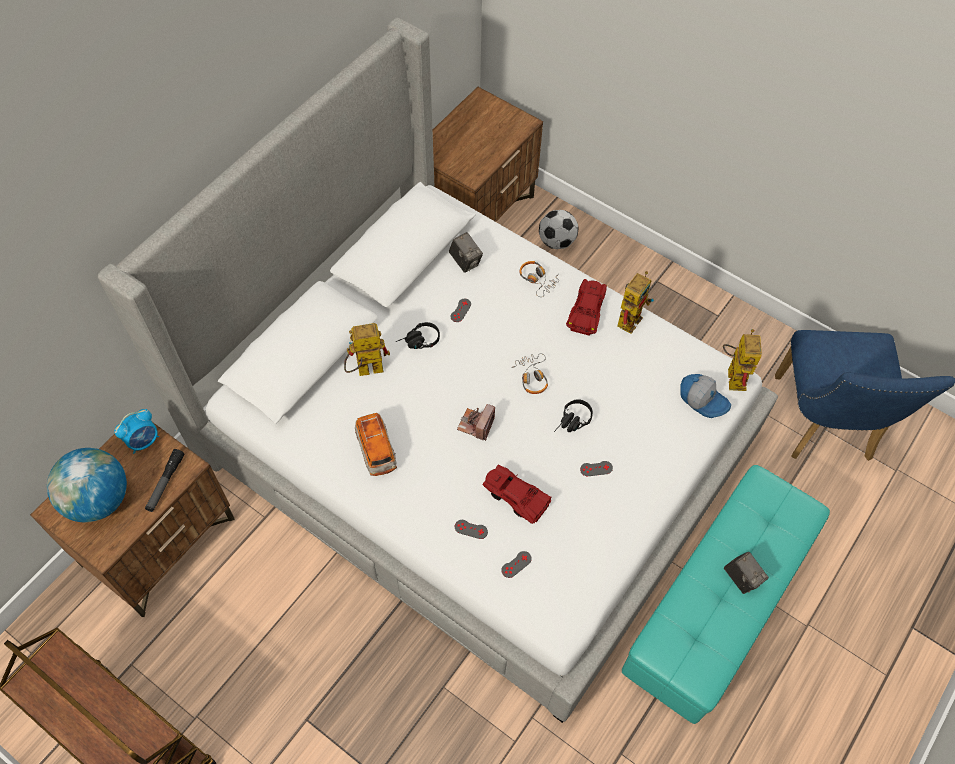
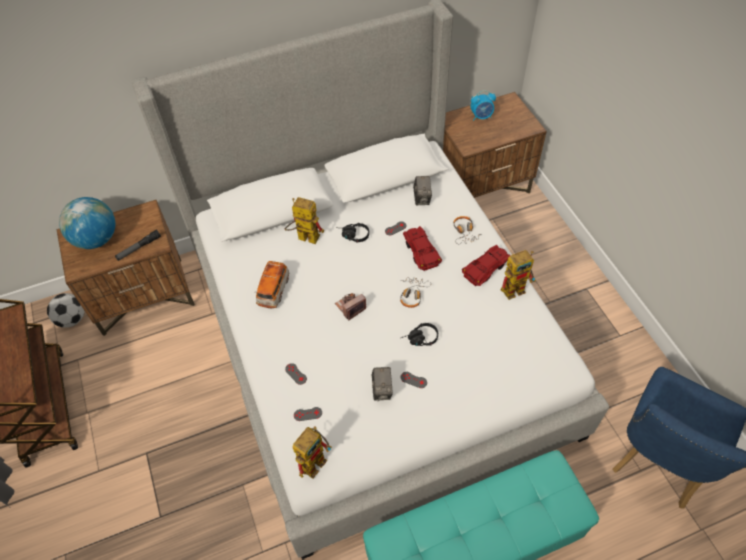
camera: 35 degrees right, 5 degrees down
(144, 441) = (146, 218): alarm clock -> alarm clock (481, 117)
(515, 496) = (341, 368): red toy car -> red toy car (421, 251)
(556, 241) = (527, 229): football -> football (72, 319)
(703, 399) = (532, 372): cap -> none
(733, 374) = (570, 367): toy robot -> toy robot (315, 458)
(741, 578) = (486, 528): camera -> camera (382, 390)

